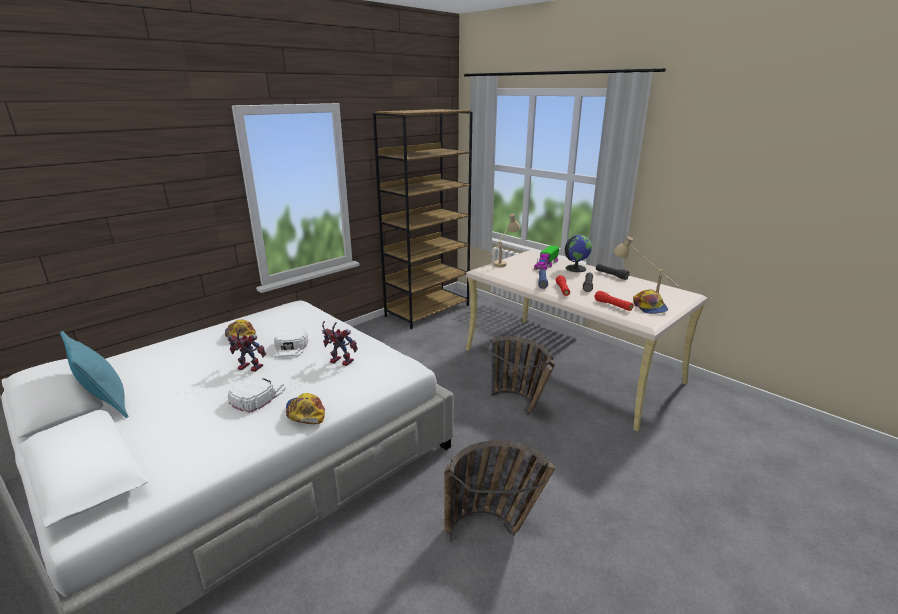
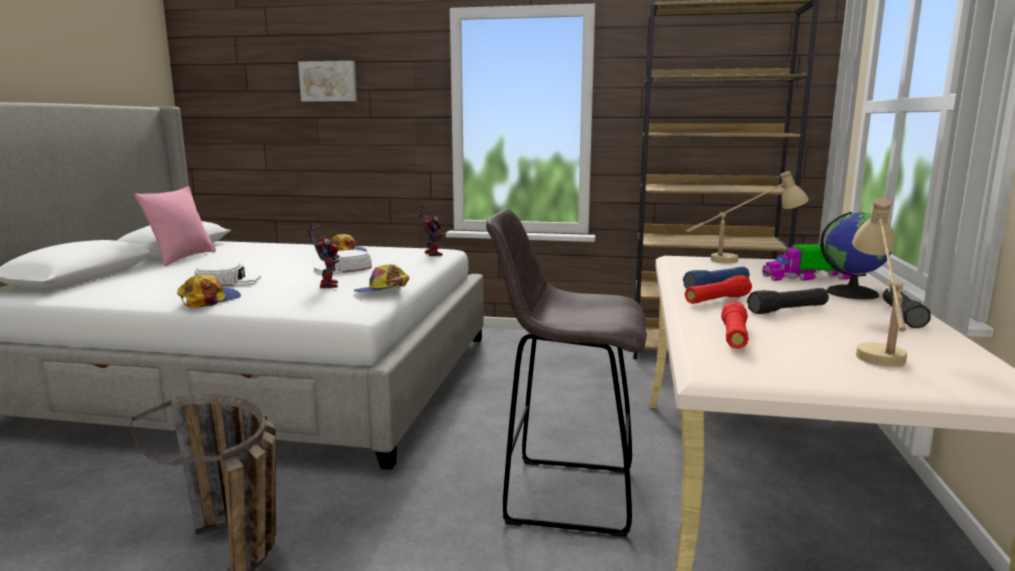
camera: 55 degrees right, 10 degrees down
(106, 404) = (183, 258): turquoise pillow -> pink pillow
(116, 179) = (328, 81): none -> picture
(247, 368) = (279, 268): toy robot -> toy robot (431, 254)
(521, 406) = (565, 494): basket -> grey stool
(649, 307) = (808, 364): cap -> cap (382, 290)

